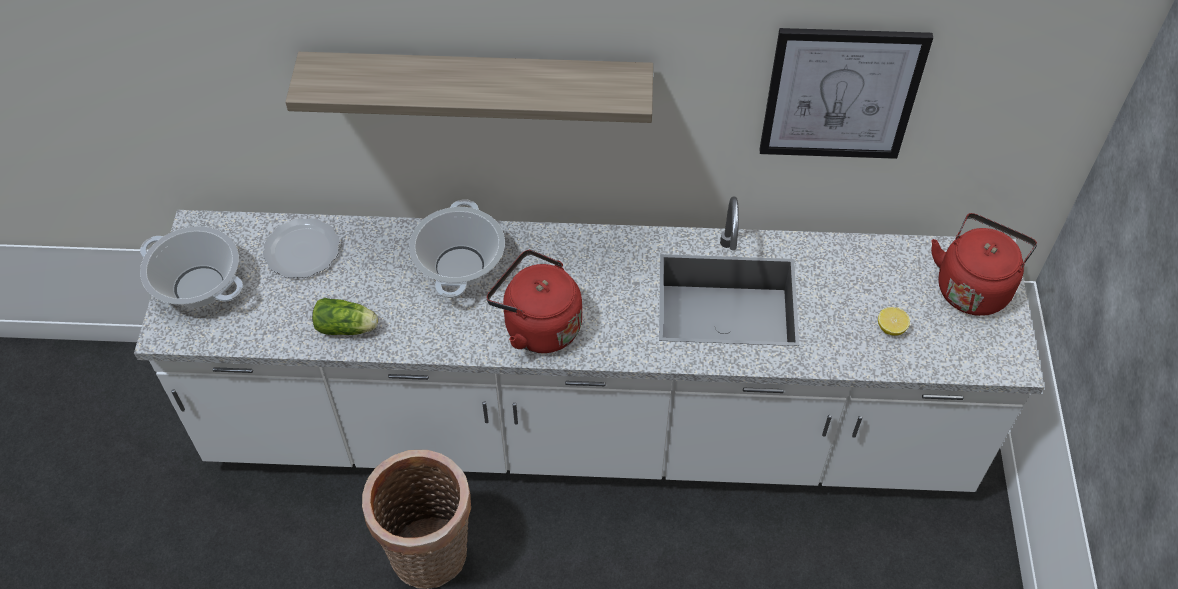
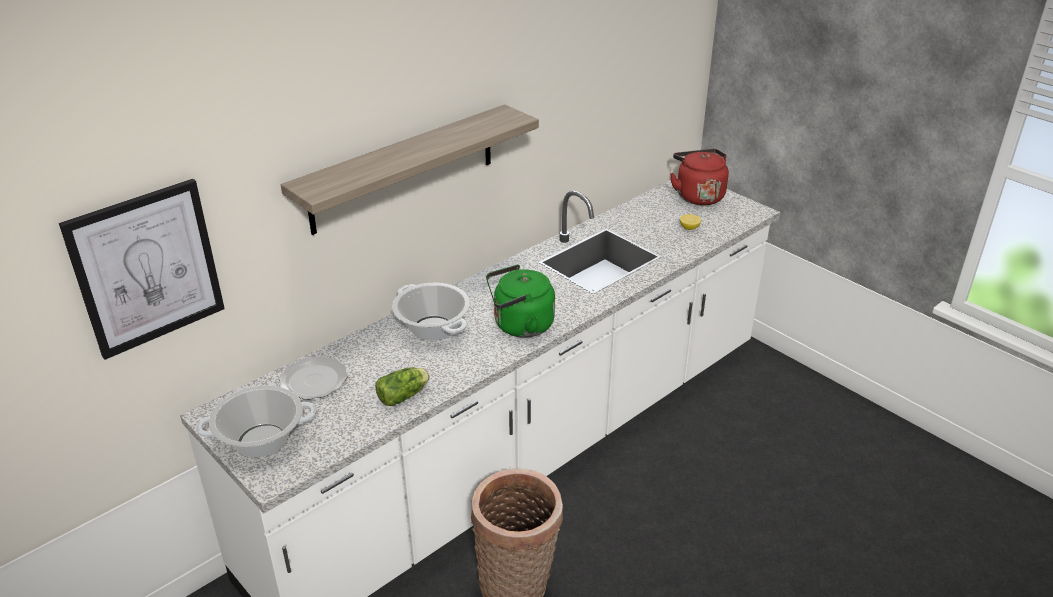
camera: 45 degrees left, 20 degrees down
(538, 325) = (520, 326): red kettle -> green kettle
(841, 94) = (598, 92): picture -> picture (147, 268)

